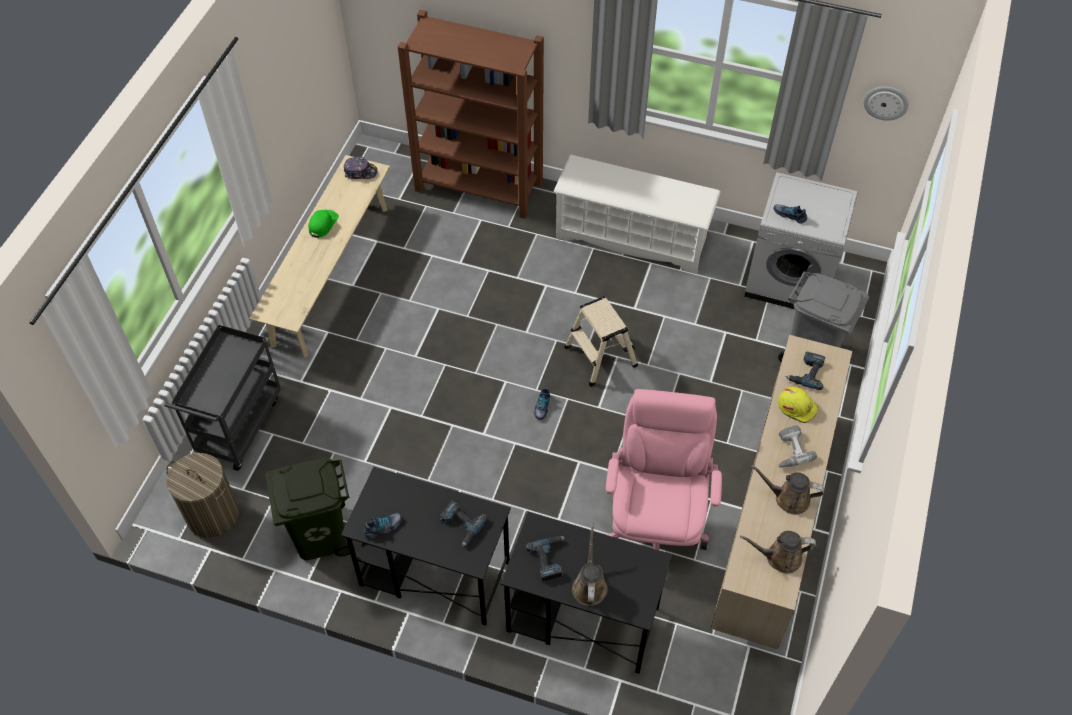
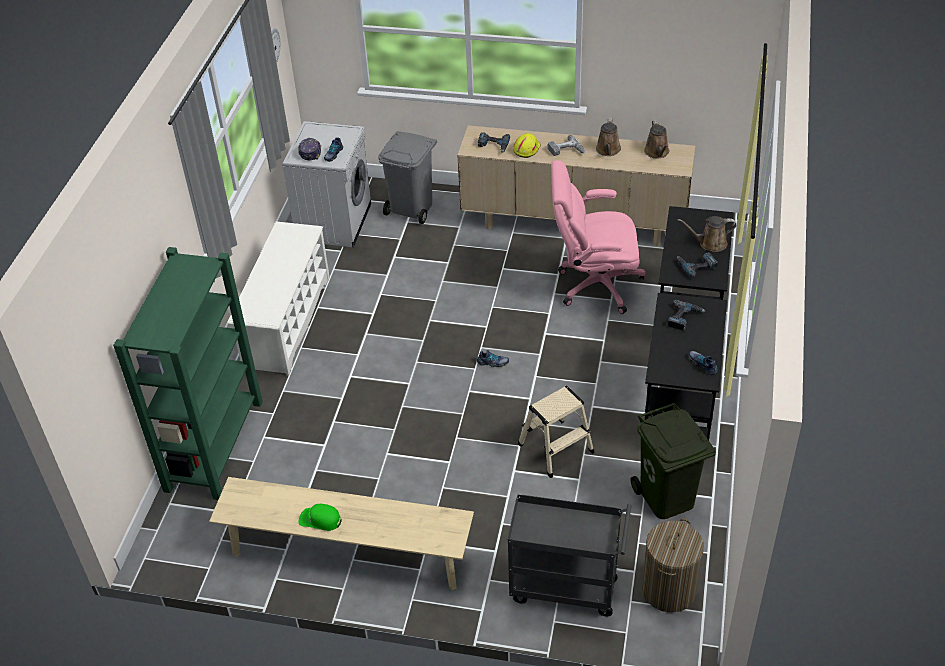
camera: 95 degrees left, 10 degrees down
(360, 172) = (238, 501): cap -> cap (310, 152)
(479, 186) = (214, 445): brown bookcase -> green bookcase
(600, 356) = (430, 330): beige step ladder -> beige step ladder (555, 448)

